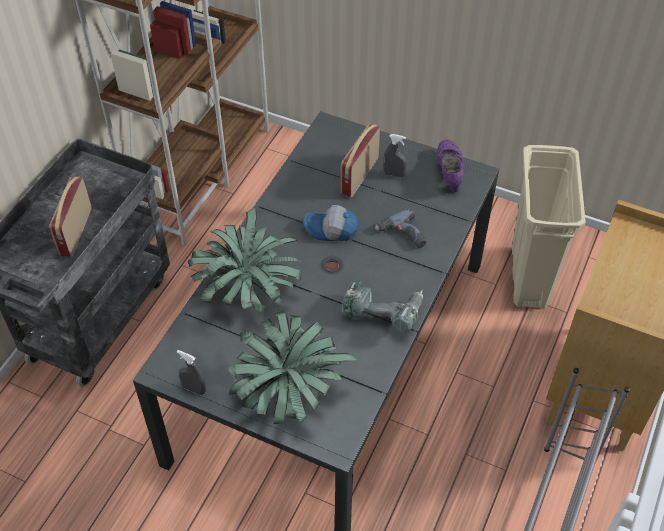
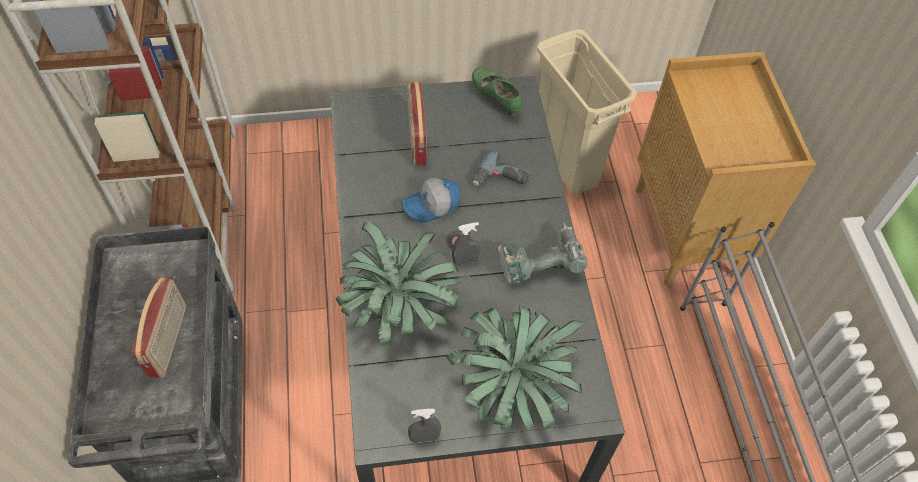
camera: 35 degrees left, 5 degrees up
(75, 231) = (169, 341): radio -> radio turned 150 degrees counterclockwise
(394, 174) = (448, 123): grey spray bottle -> grey spray bottle (465, 261)
(449, 173) = (496, 99): purple shoe -> green shoe

